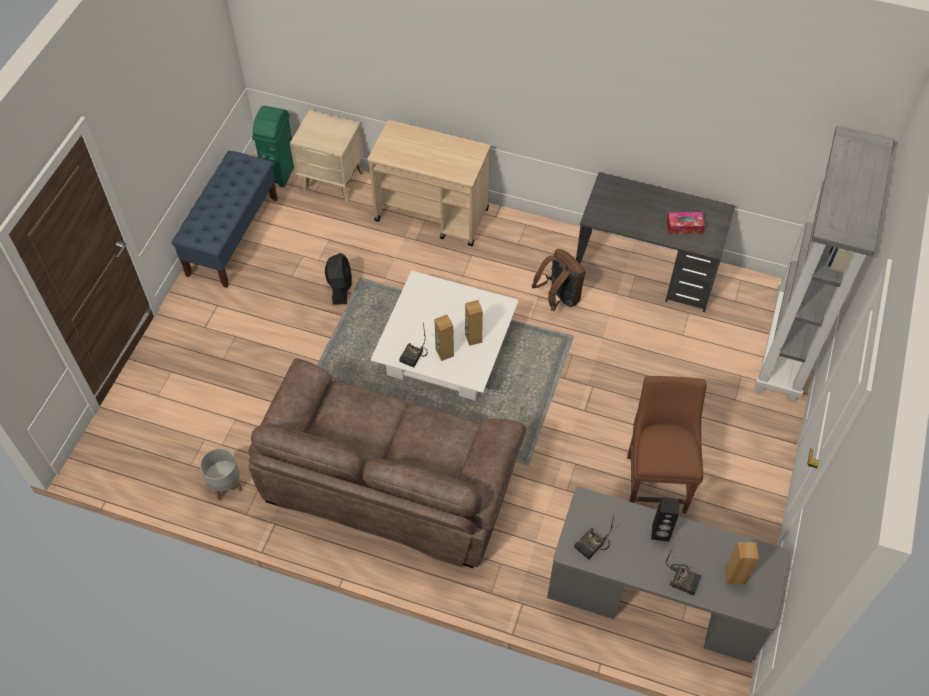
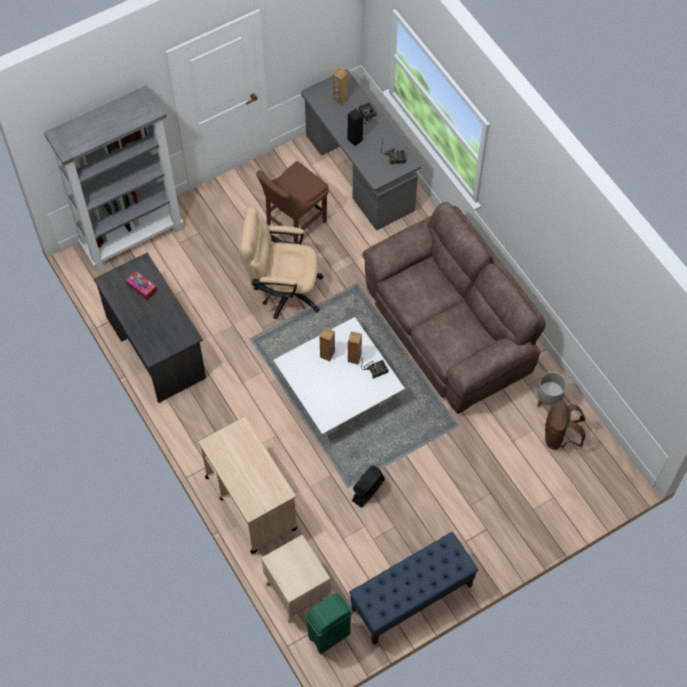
camera: 140 degrees left, 5 degrees up
(559, 298) = (231, 371): brown backpack -> brown backpack (560, 437)
(592, 402) = (282, 290): none -> beige office chair

